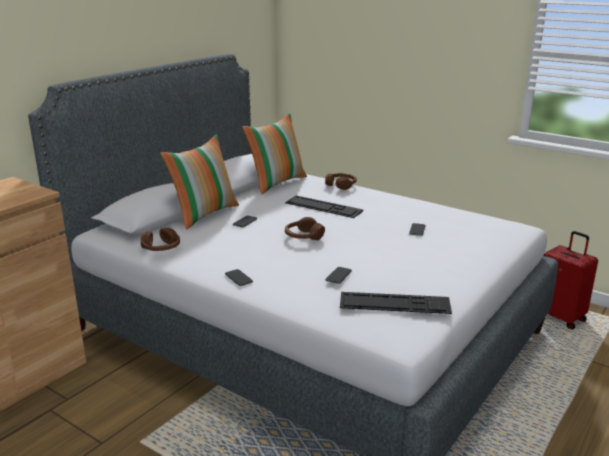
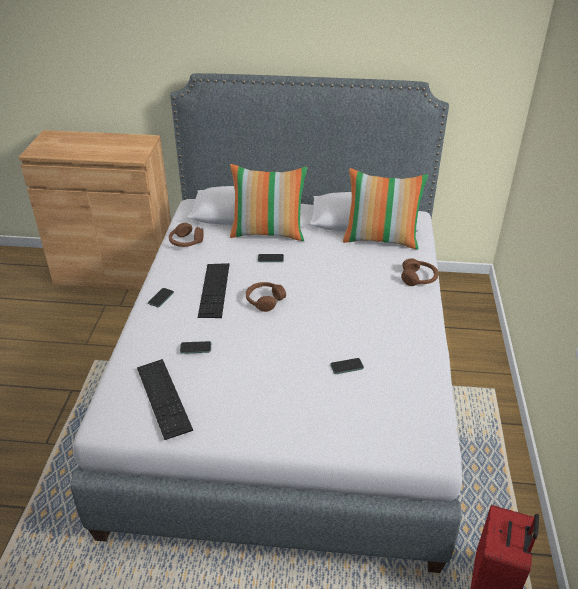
camera: 60 degrees right, 15 degrees up
(323, 207) = (347, 287): keyboard -> keyboard (214, 290)

